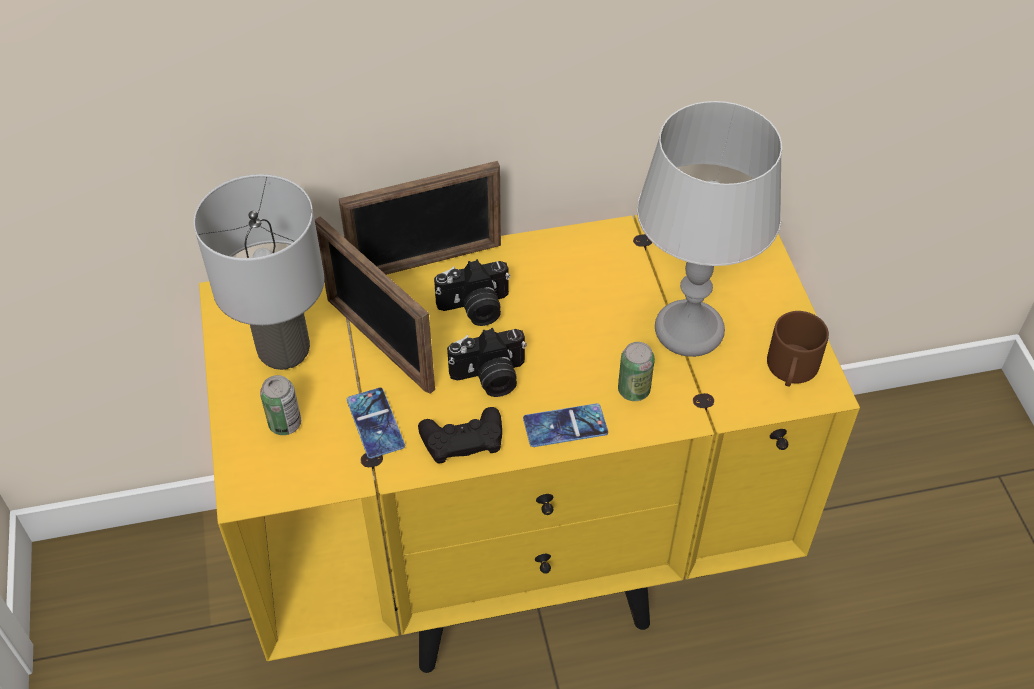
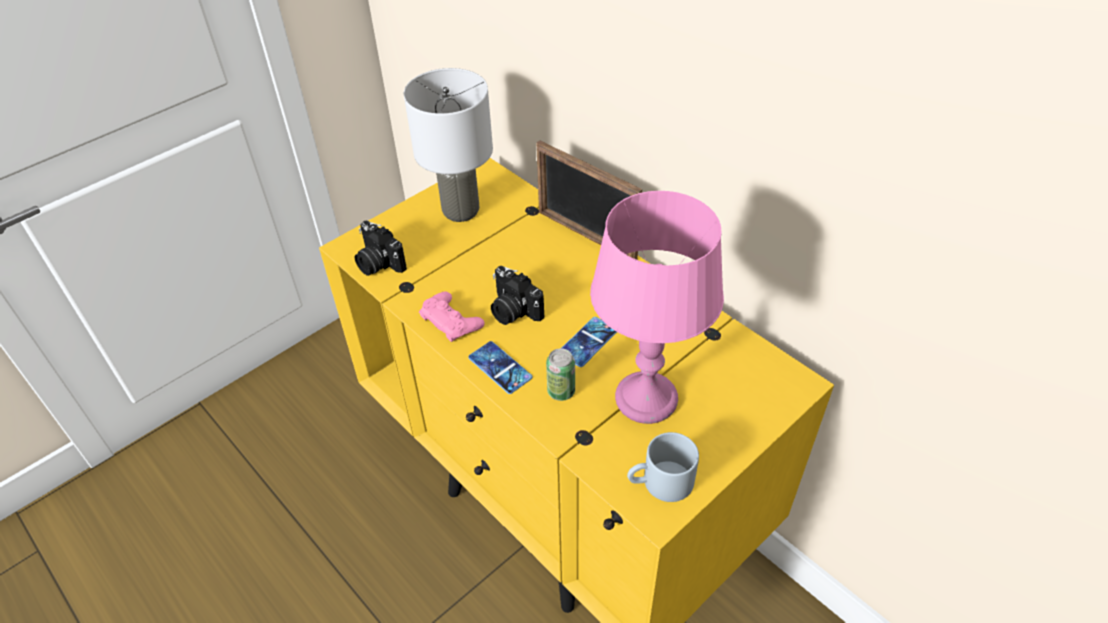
camera: 60 degrees right, 5 degrees down
(285, 423) = (407, 238): can -> none
(375, 423) = (434, 275): phone -> phone (588, 342)
(379, 343) = (499, 247): picture frame -> none
(462, 439) = (451, 321): black game controller -> pink game controller
(475, 308) = (566, 276): camera -> camera (378, 263)
(690, 330) = (646, 400): grey table lamp -> pink table lamp
(792, 370) = (660, 483): brown mug -> grey mug

